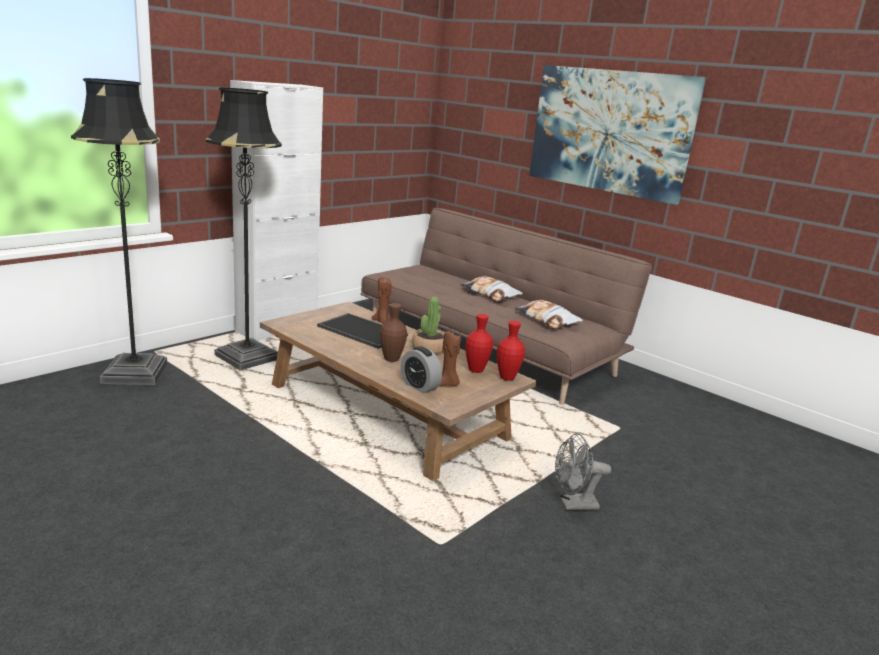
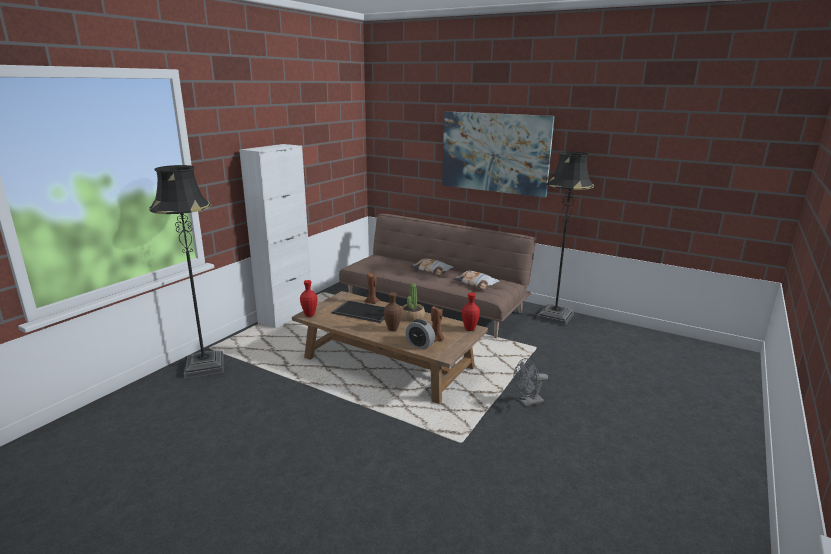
camera: 10 degrees left, 0 degrees up
(247, 358) = (277, 341): black floor lamp -> black floor lamp (555, 317)
(476, 370) = (448, 327): red vase -> red vase (309, 315)

